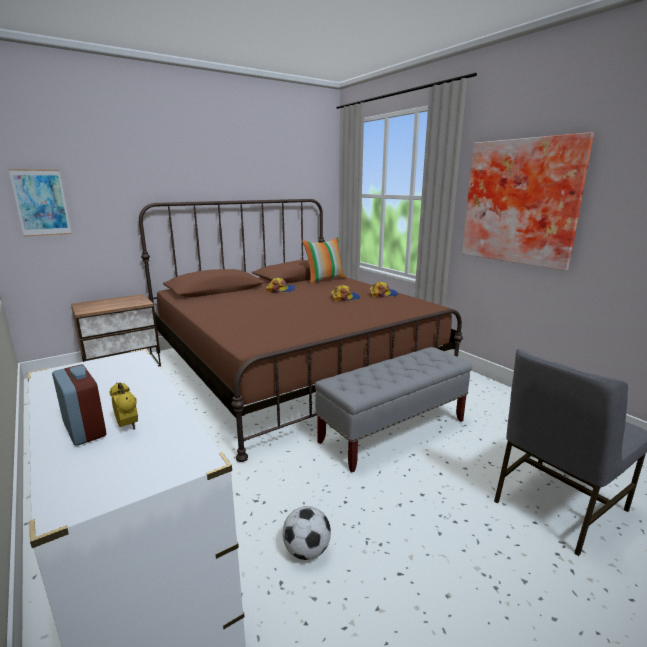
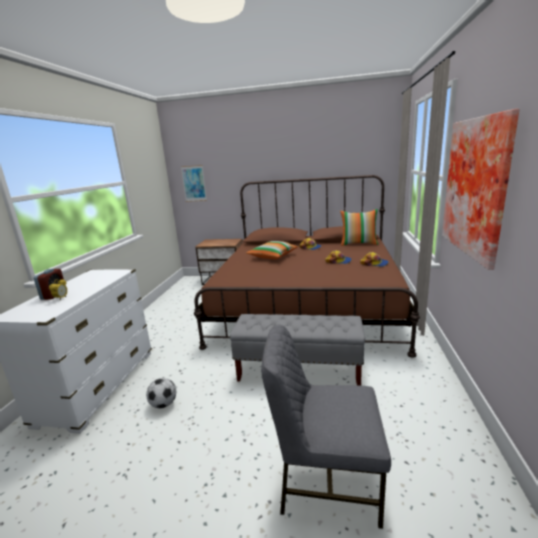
camera: 45 degrees right, 0 degrees up
(256, 306) = (273, 256): none -> pillow

